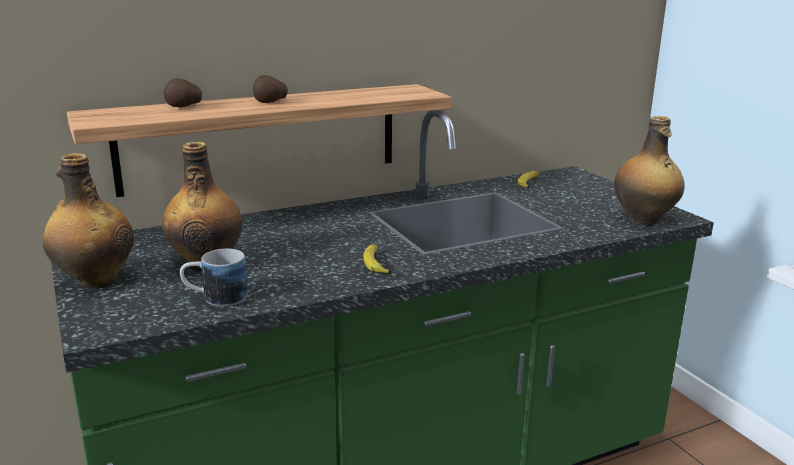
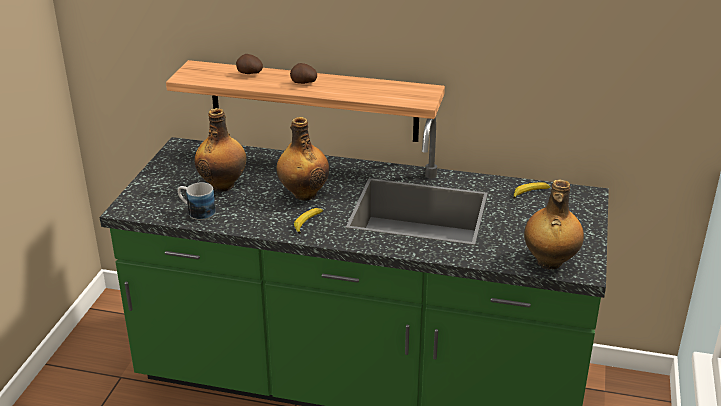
camera: 40 degrees right, 10 degrees up
(95, 281) = (160, 175): bottle -> bottle (304, 194)

